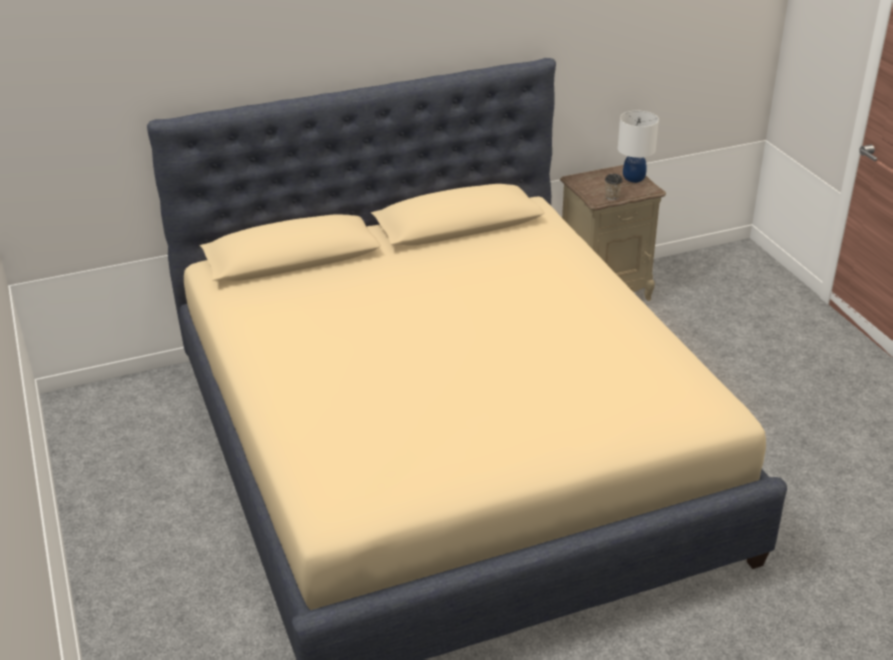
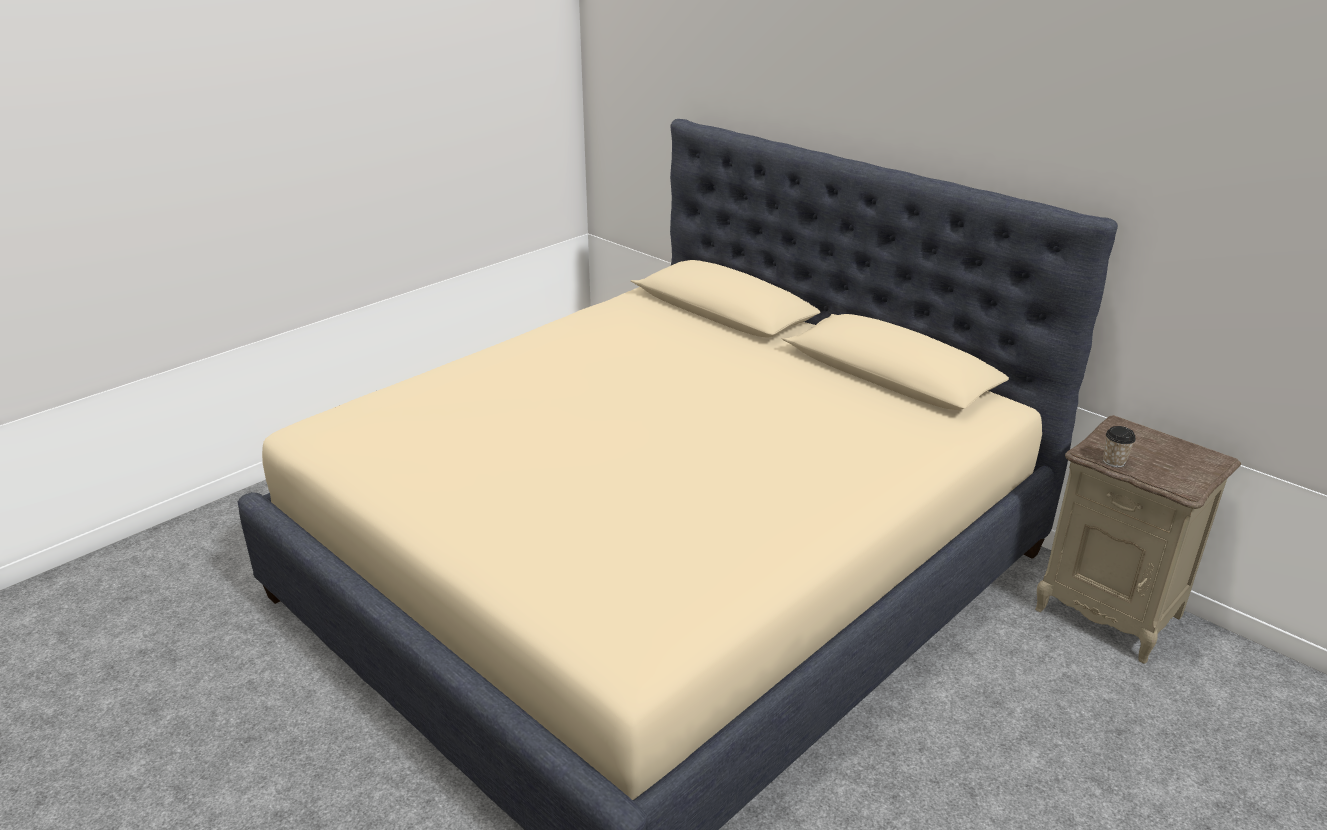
camera: 65 degrees right, 5 degrees down
(634, 180) = (1190, 470): white table lamp -> none

